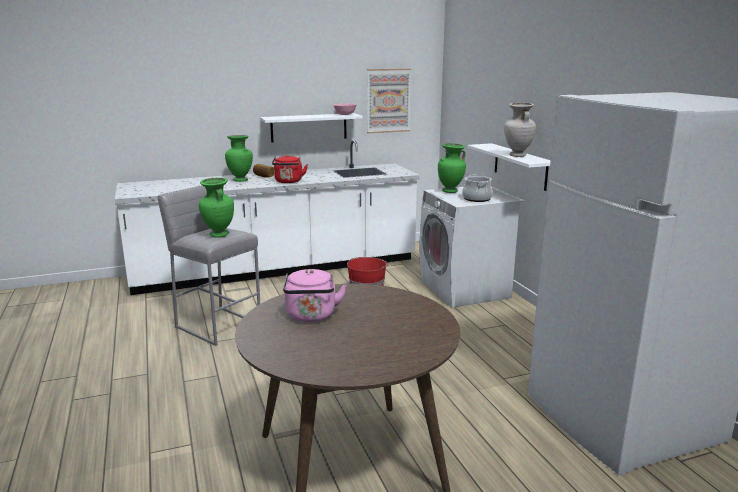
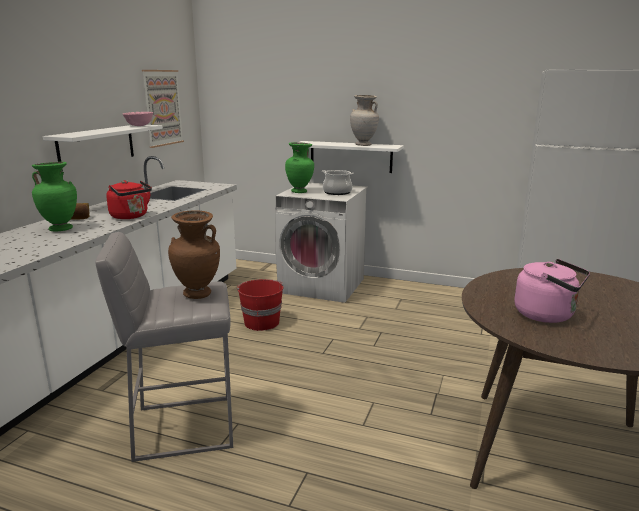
camera: 50 degrees left, 0 degrees up
(218, 235) = (197, 294): green vase -> brown vase

